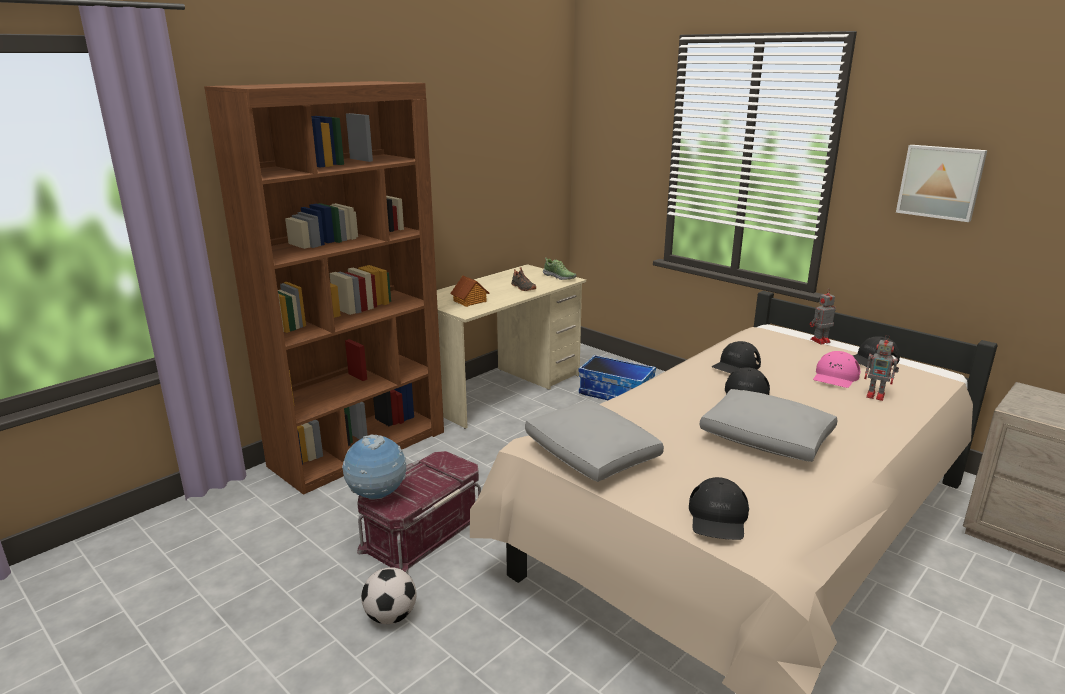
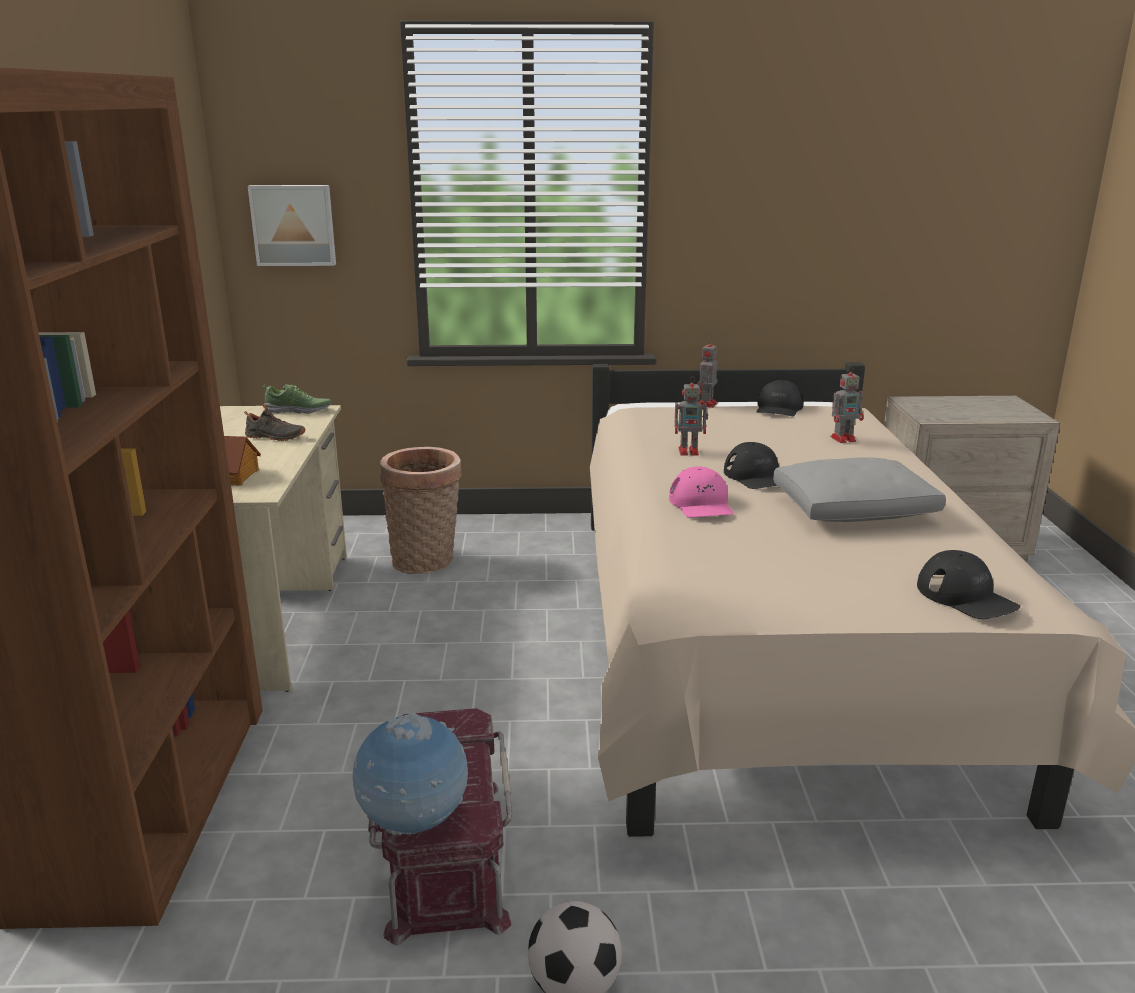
camera: 45 degrees left, 0 degrees up
(592, 455) = (757, 595): grey pillow -> none
(616, 393) = (426, 561): storage box -> basket
(736, 366) = (690, 451): black cap -> toy robot
(835, 377) = (785, 433): pink cap -> pink cap (701, 504)
(940, 182) = (770, 198): picture -> picture (293, 225)

